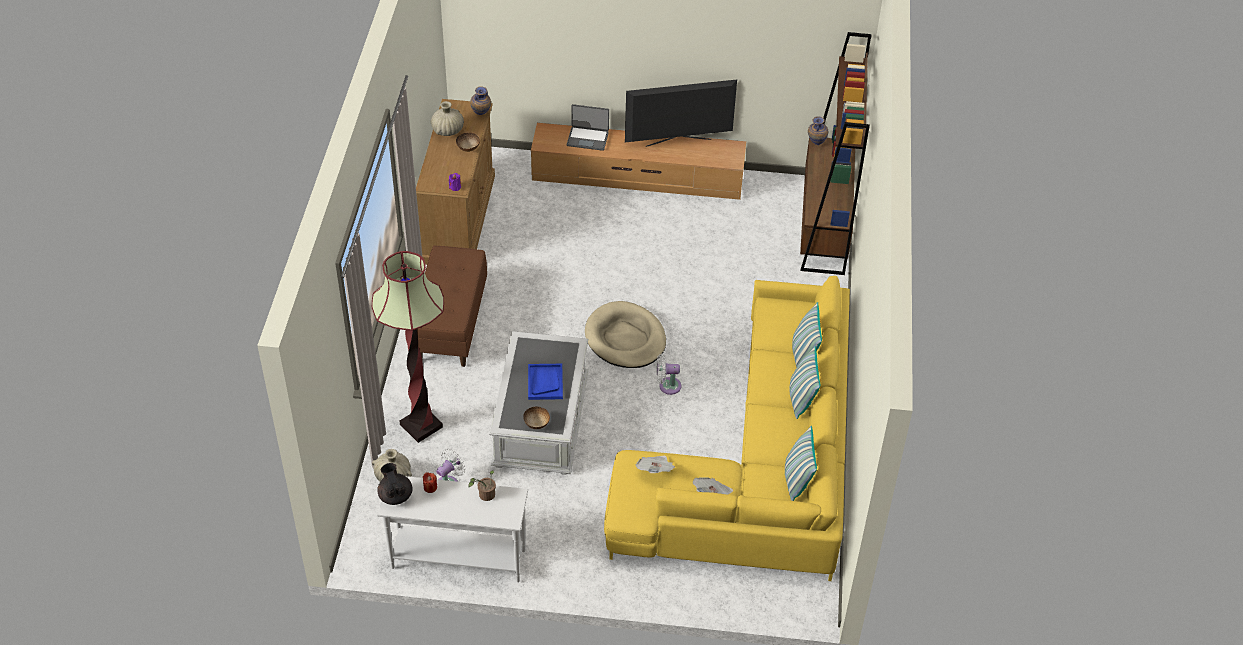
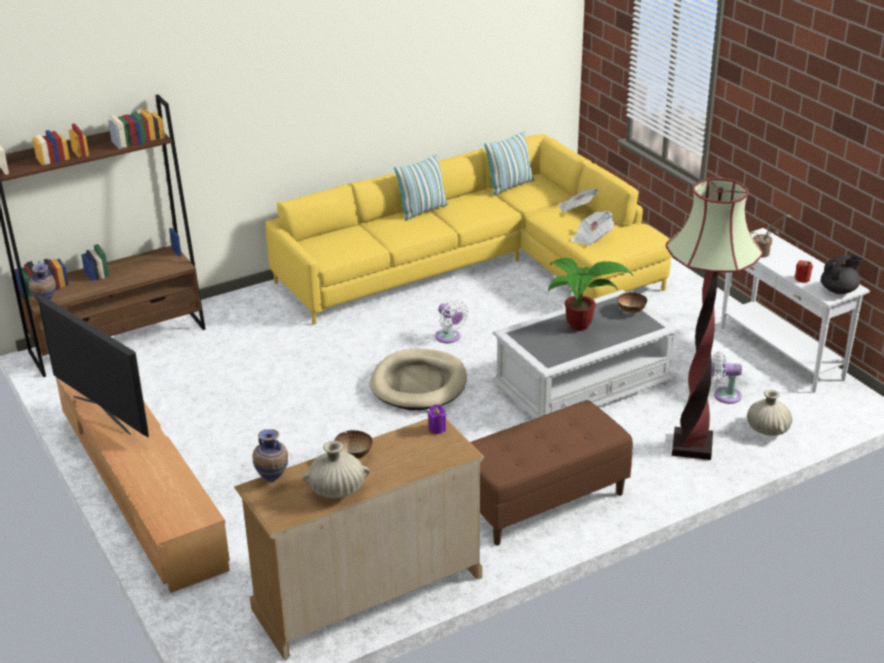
camera: 125 degrees left, 15 degrees down
(395, 495) = (839, 290): black teapot -> black teapot turned 150 degrees counterclockwise
(545, 382) = (579, 328): blue tray -> potted plant
(588, 138) = (155, 484): laptop -> none
(803, 354) = (369, 225): pillow -> none

